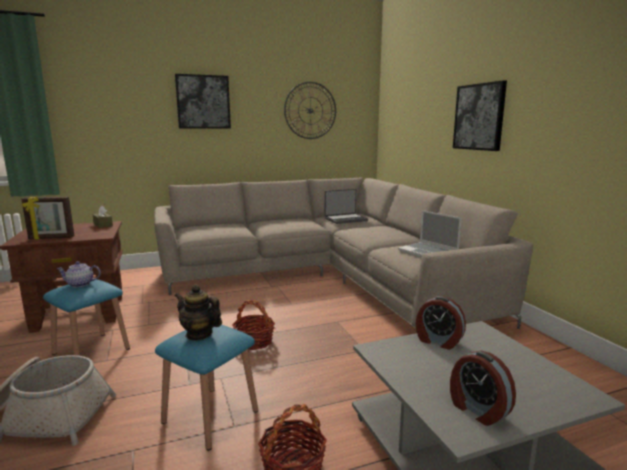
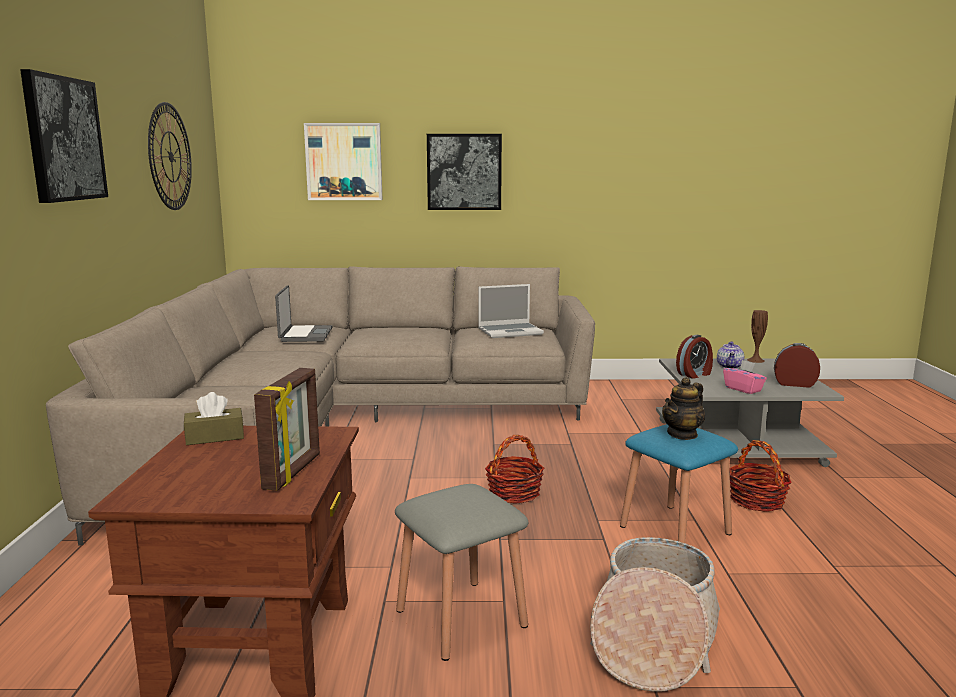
camera: 70 degrees left, 0 degrees up
(80, 284) = (454, 501): teapot -> teapot (730, 366)
(91, 351) = (461, 618): blue stool -> grey stool
(408, 371) = (743, 389): none -> pink tissue box
(420, 112) = (344, 162): none -> picture
(477, 410) = (794, 383): alarm clock -> alarm clock turned 150 degrees counterclockwise
(567, 379) = (755, 360): none -> brown vase

